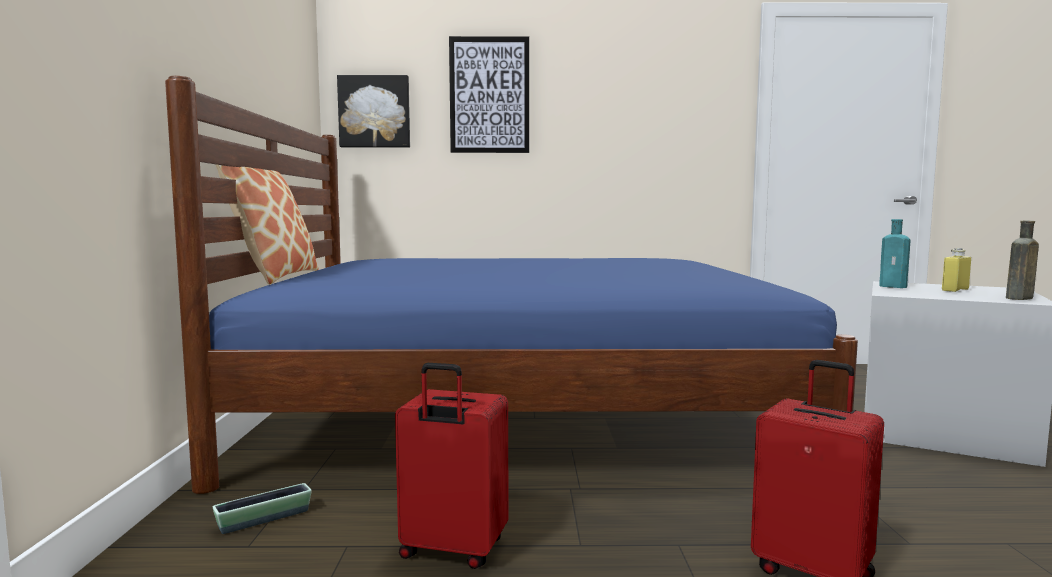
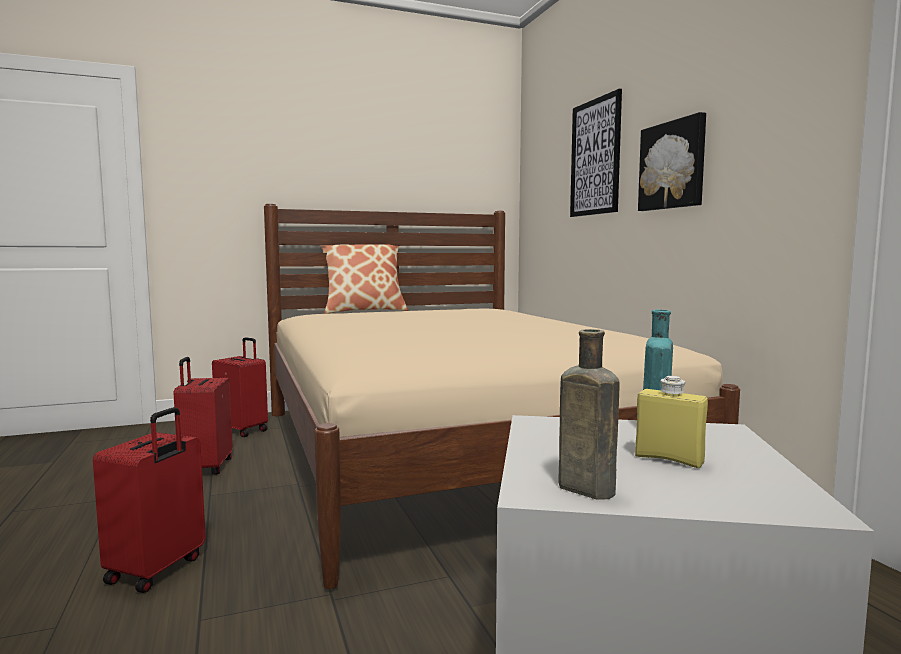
camera: 70 degrees right, 0 degrees up
(264, 519) = (243, 430): planter -> red suitcase
(374, 112) = (538, 186): picture -> picture (673, 165)
(522, 415) = (448, 452): blue bed -> beige bed

